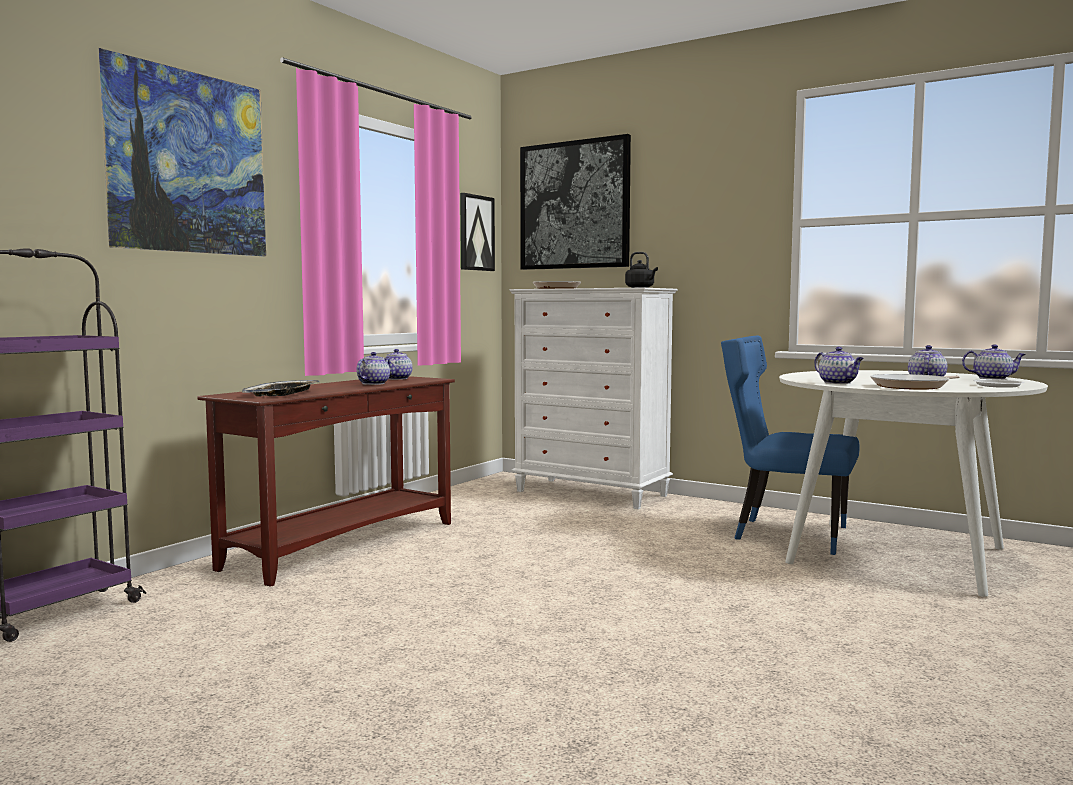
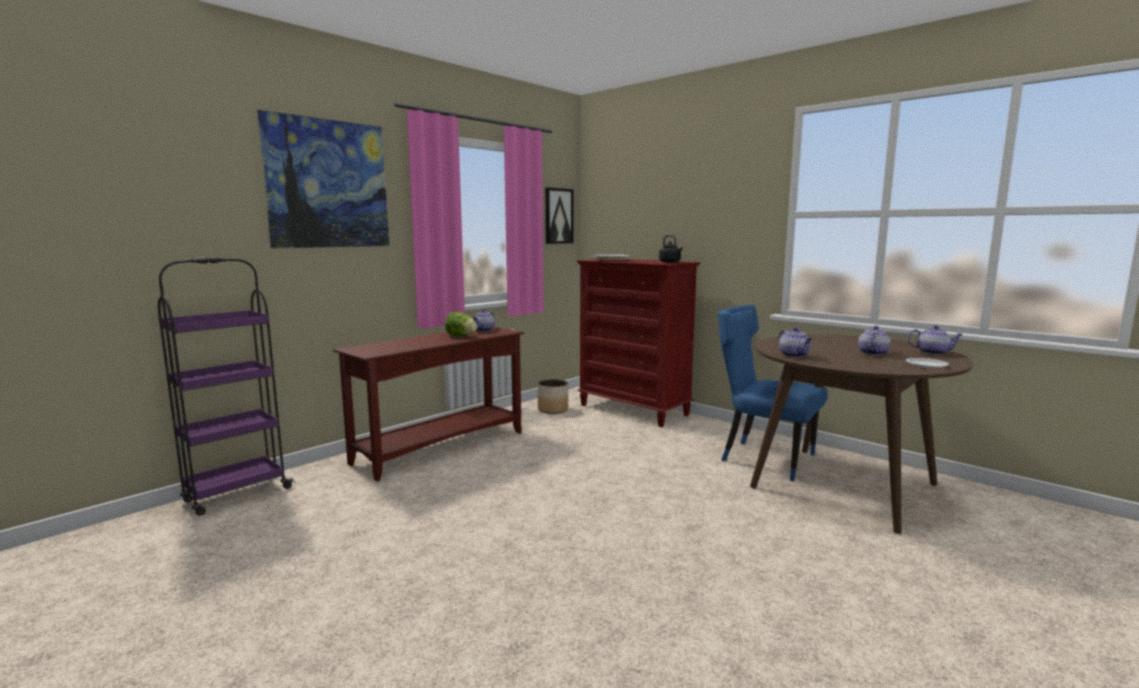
camera: 10 degrees right, 5 degrees up
(283, 394) = (389, 348): tray -> none
(373, 383) = (462, 336): teapot -> lettuce
(480, 497) = (553, 409): none -> planter
(574, 205) = (630, 195): picture -> none
(592, 493) = (634, 410): white dresser -> red dresser
(897, 556) = (843, 486): white dining table -> brown dining table
(912, 386) = (851, 363): frying pan -> none

